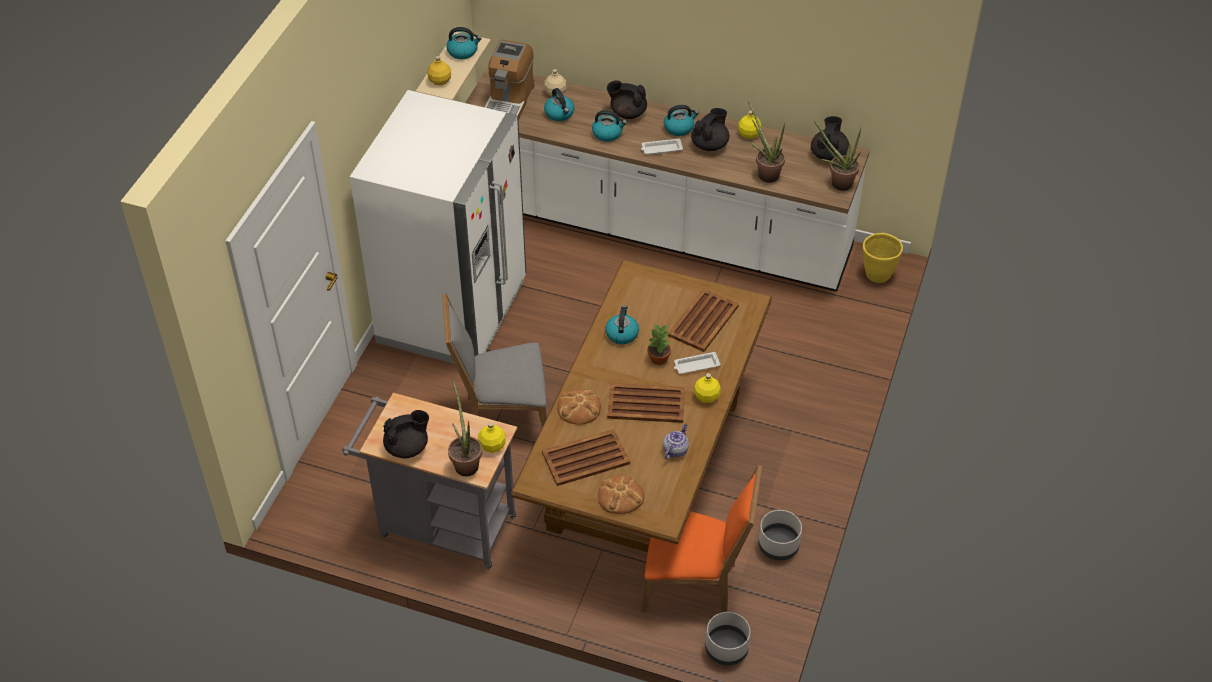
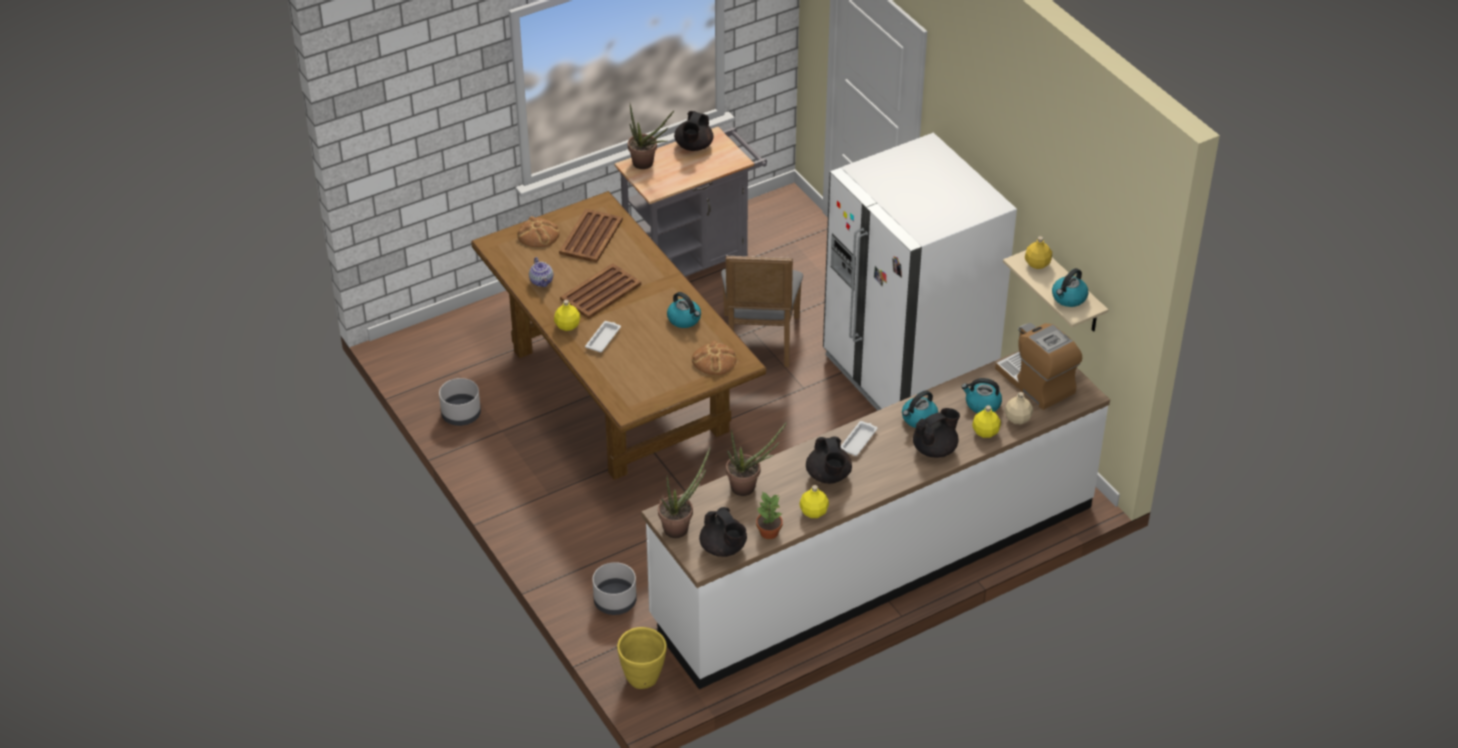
camera: 130 degrees right, 5 degrees down
(492, 446) = (646, 182): yellow bottle -> yellow bottle (985, 432)
(502, 416) = (759, 343): grey chair -> grey chair turned 150 degrees clockwise
(579, 408) = (640, 258): bread -> bread (714, 360)
(659, 359) = (634, 323): potted plant -> potted plant (768, 532)
(679, 128) = (875, 470): kettle -> none
(695, 584) = (487, 353): orange chair -> none
(704, 320) = (642, 371): brown tray -> none
(727, 649) = (420, 337): grey planter -> grey planter (614, 602)

